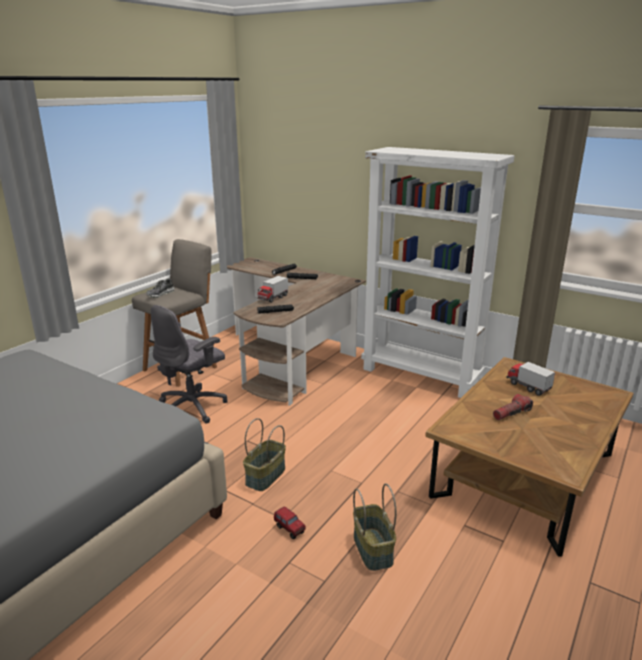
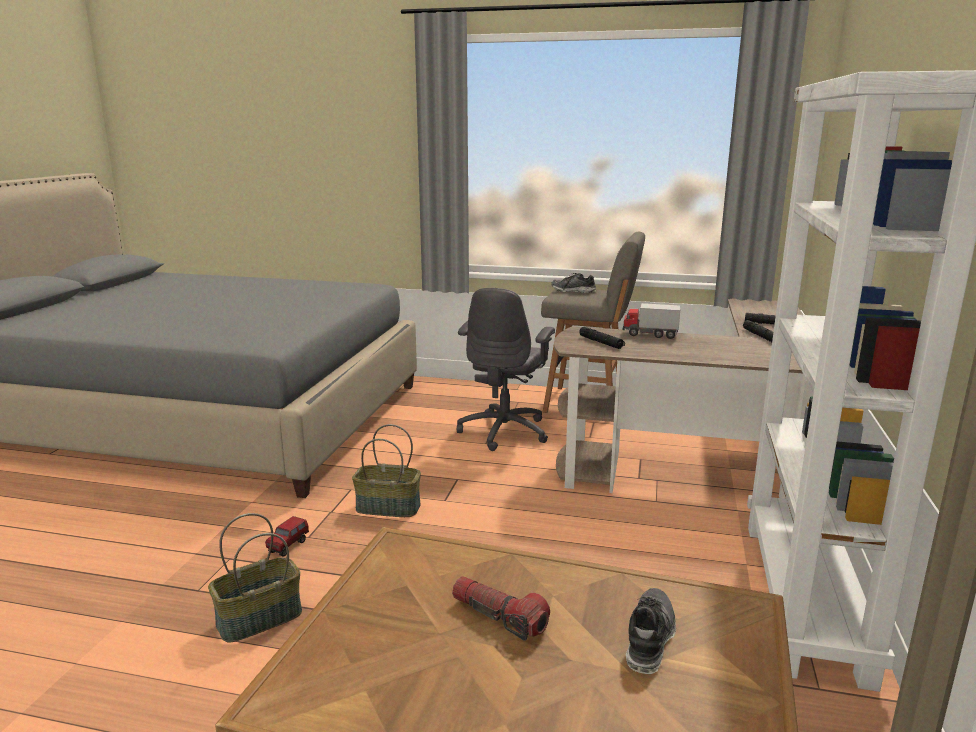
camera: 70 degrees right, 5 degrees down
(193, 407) = (505, 431): grey office chair -> grey office chair turned 90 degrees counterclockwise
(528, 386) = (649, 638): toy truck -> shoe

